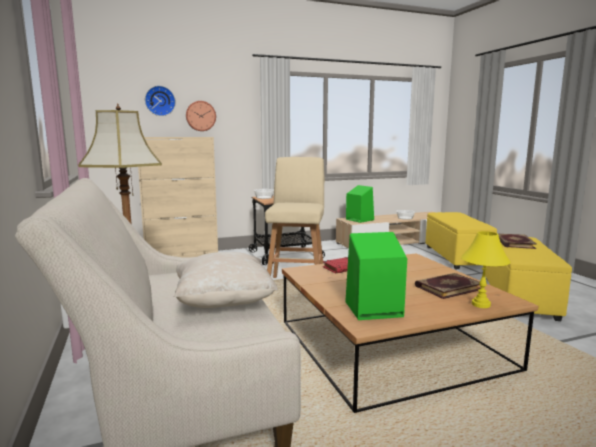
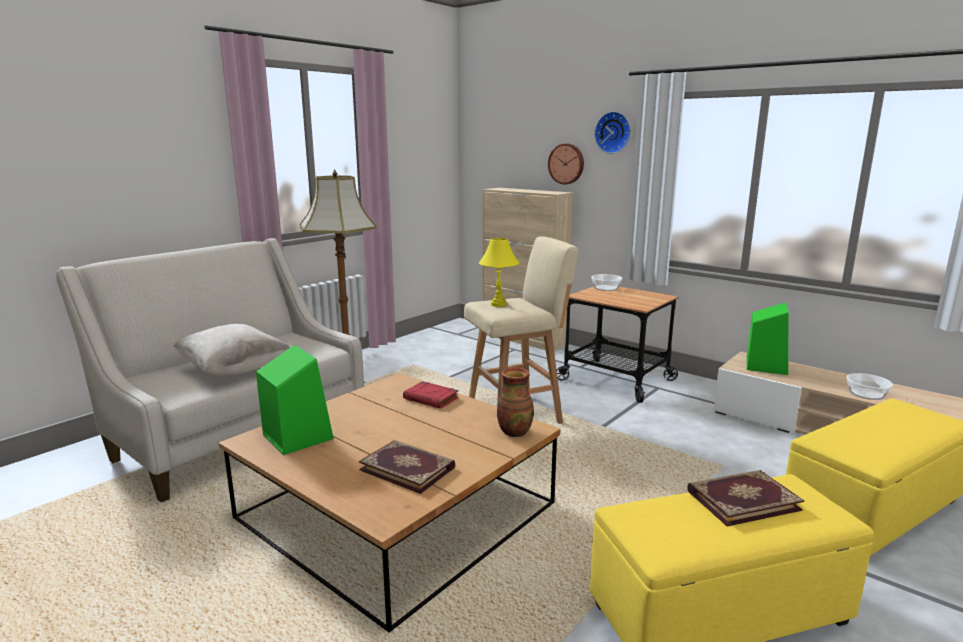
camera: 60 degrees right, 5 degrees up
(160, 101) = (526, 144): wall clock -> wall clock (613, 132)
(413, 260) = (514, 431): none -> vase
(481, 304) = (354, 496): yellow table lamp -> yellow table lamp (499, 304)

